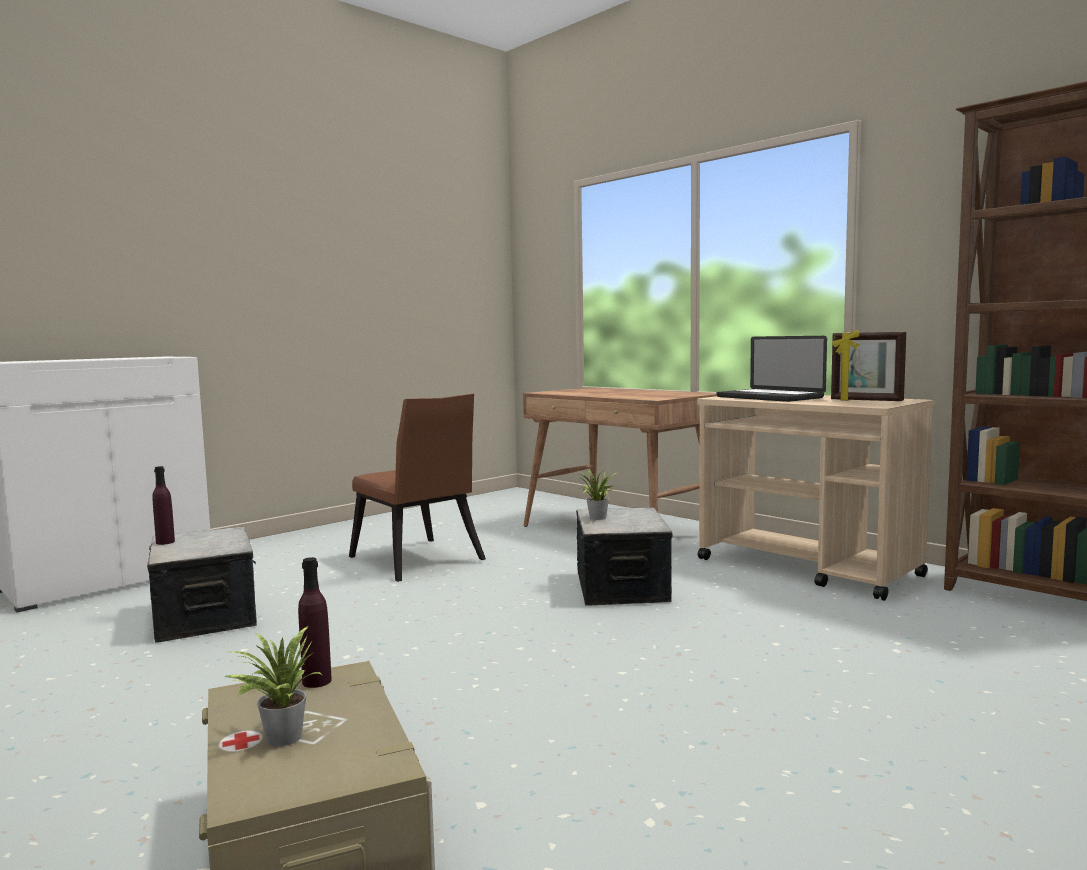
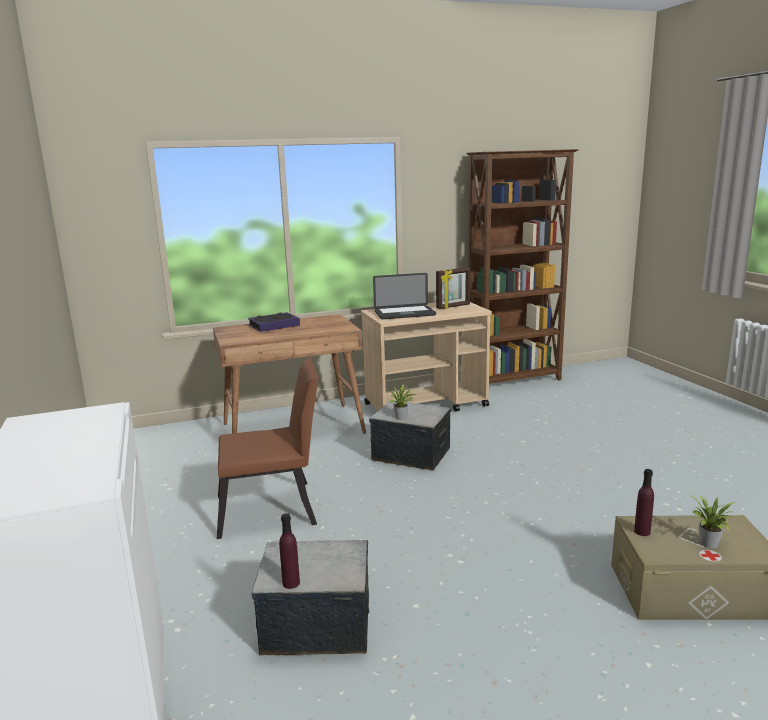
camera: 65 degrees left, 10 degrees up
(624, 391) = (274, 325): none -> book

